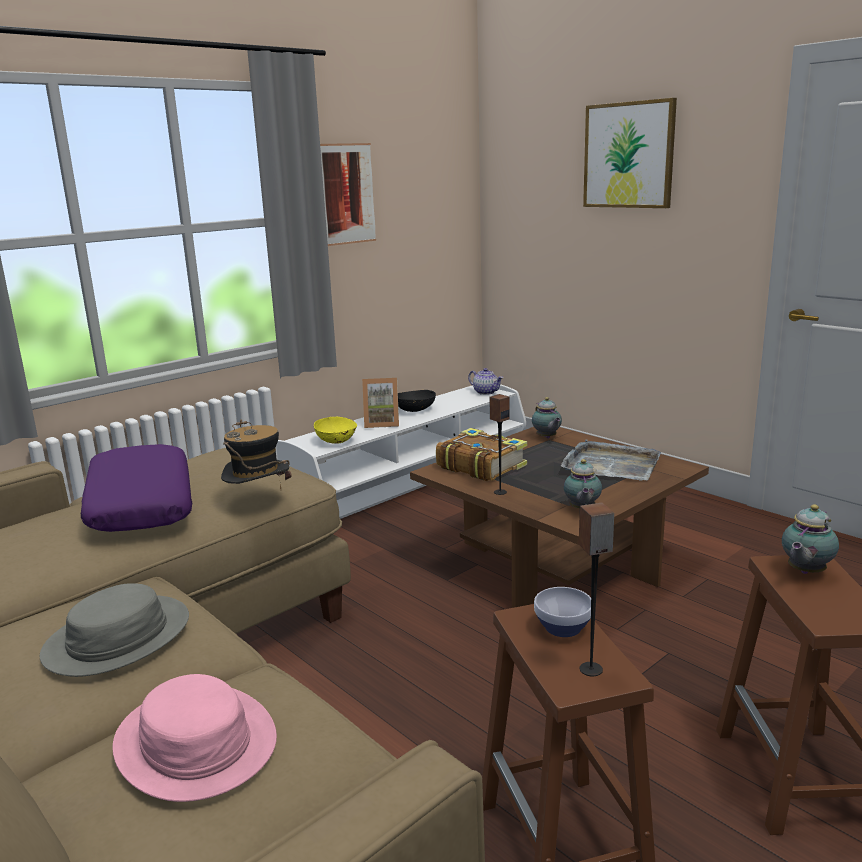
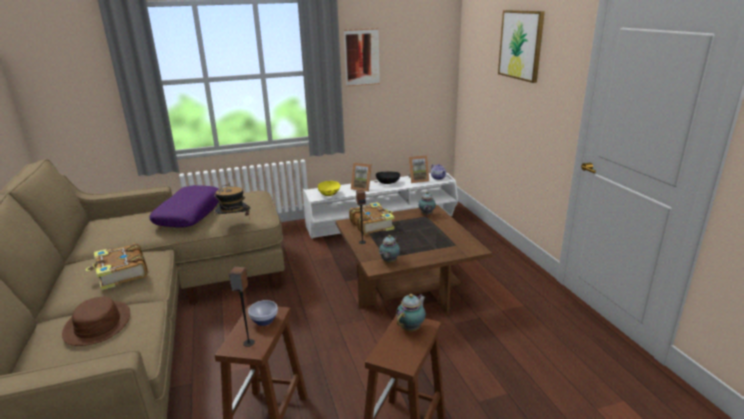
camera: 25 degrees right, 5 degrees up
(118, 637) = (121, 273): grey hat -> book
(195, 743) = (97, 324): pink hat -> brown hat
(458, 399) = (418, 180): none -> picture frame
(611, 465) = (438, 239): grey tray -> none
(804, 572) = (411, 328): teapot -> teapot turned 150 degrees clockwise

